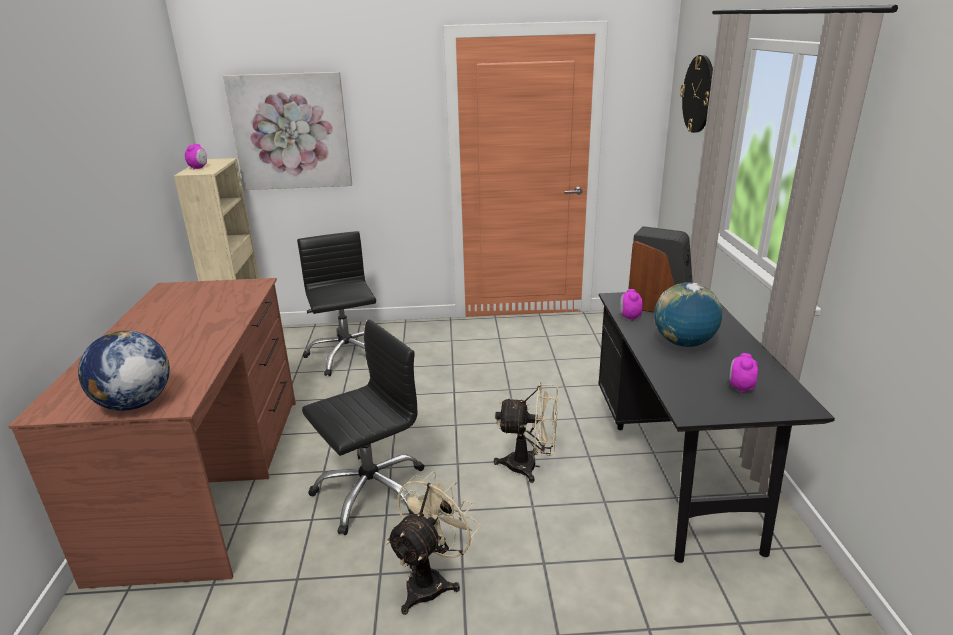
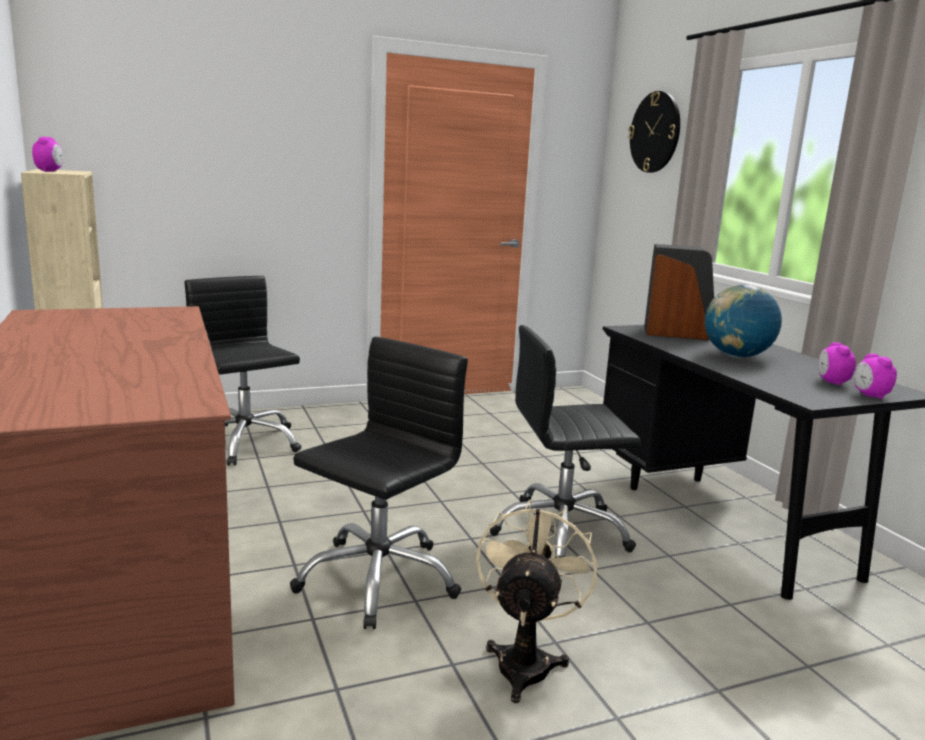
camera: 20 degrees left, 10 degrees down
(134, 404) = (120, 408): globe -> none
(291, 132) = (169, 146): picture -> none
(530, 466) = (560, 532): beige fan -> black office chair
(629, 317) = (659, 341): alarm clock -> alarm clock (870, 396)

